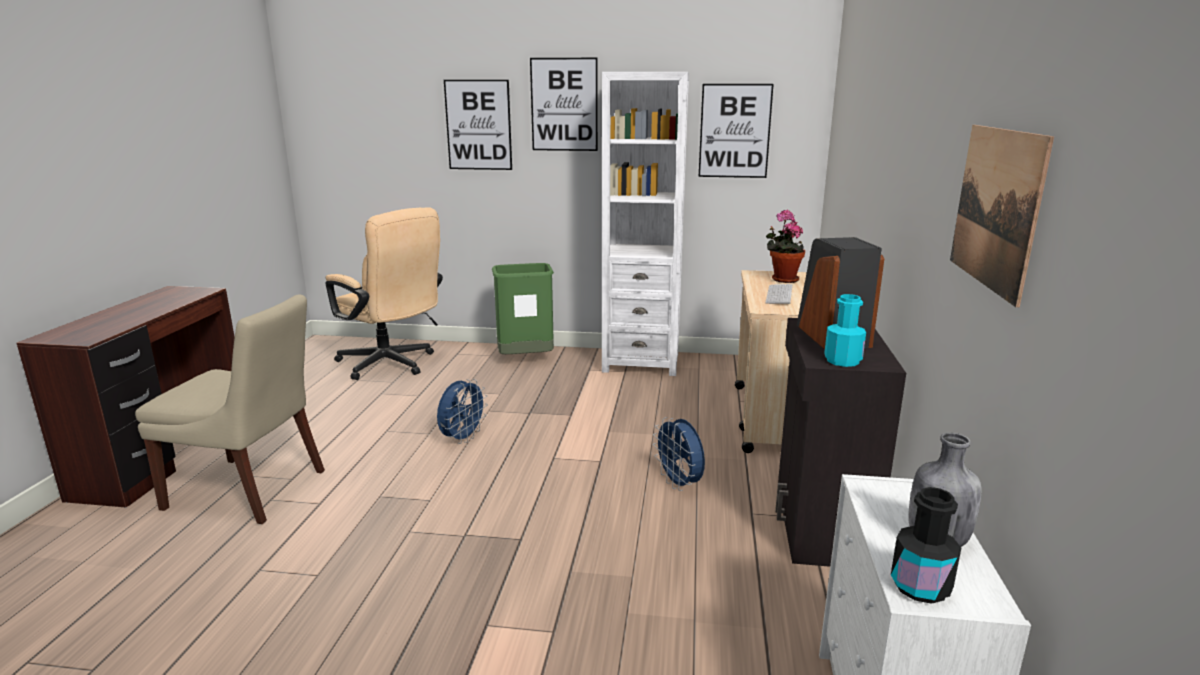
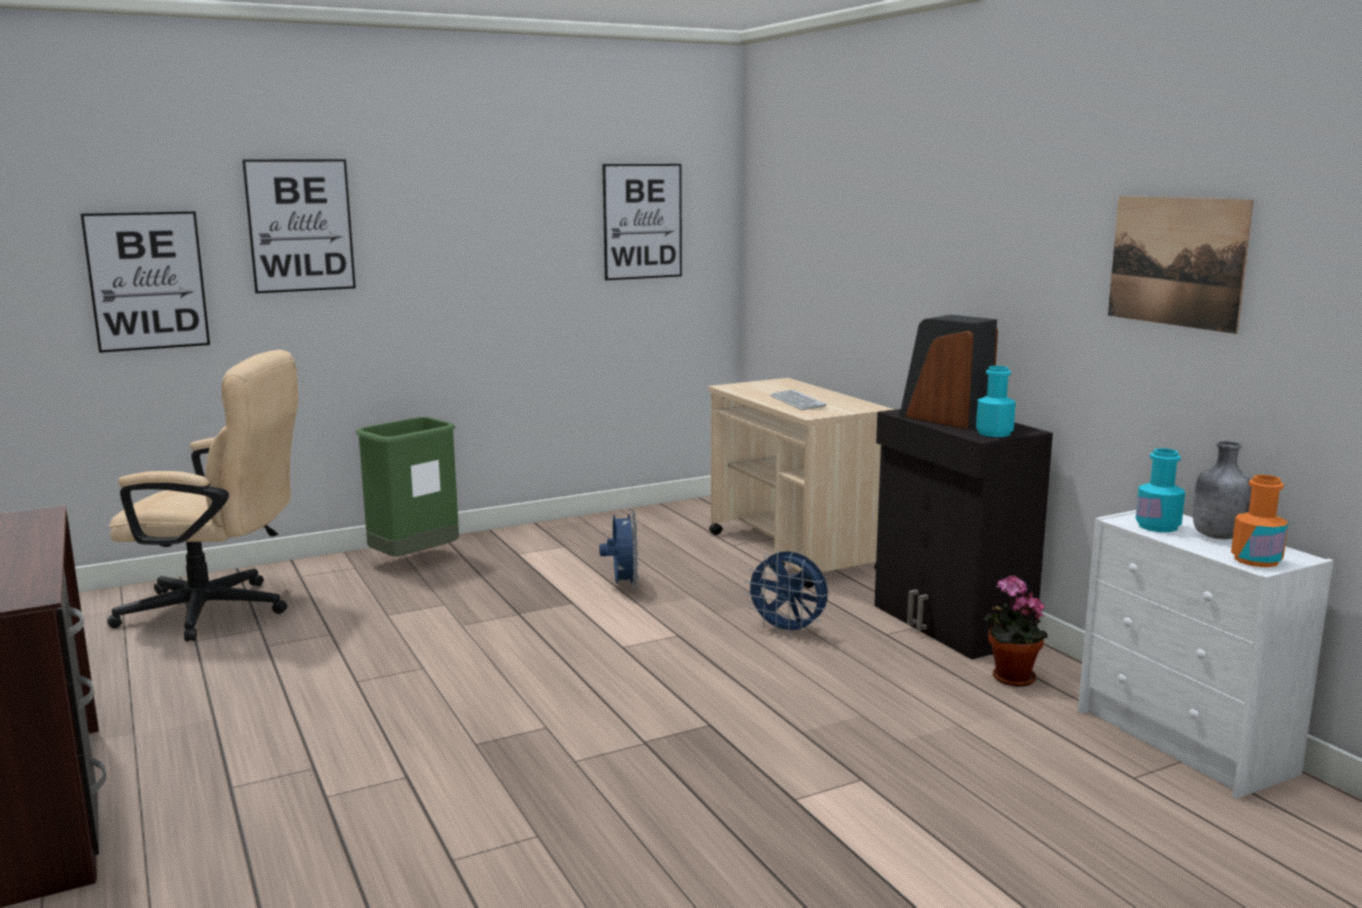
camera: 35 degrees left, 5 degrees down
(251, 490) = (274, 798): beige chair -> none
(462, 438) = (478, 660): blue fan -> blue fan (623, 585)
(564, 105) = (428, 193): picture -> picture (147, 281)
(641, 362) = (569, 533): white bookcase -> none
(782, 279) = (768, 388): potted plant -> potted plant (1009, 678)
(890, 505) = (1157, 526): none -> turquoise bottle
(920, 586) = (1256, 560): black bottle -> orange bottle

